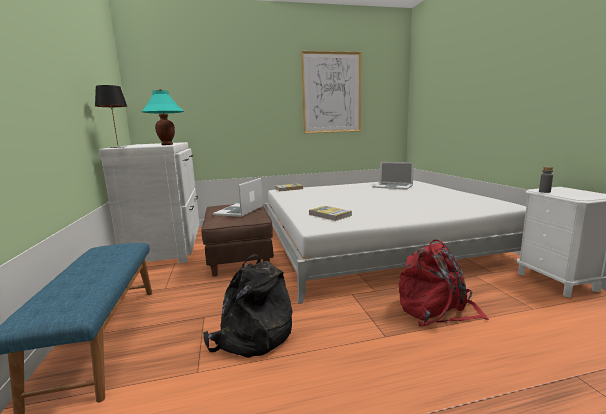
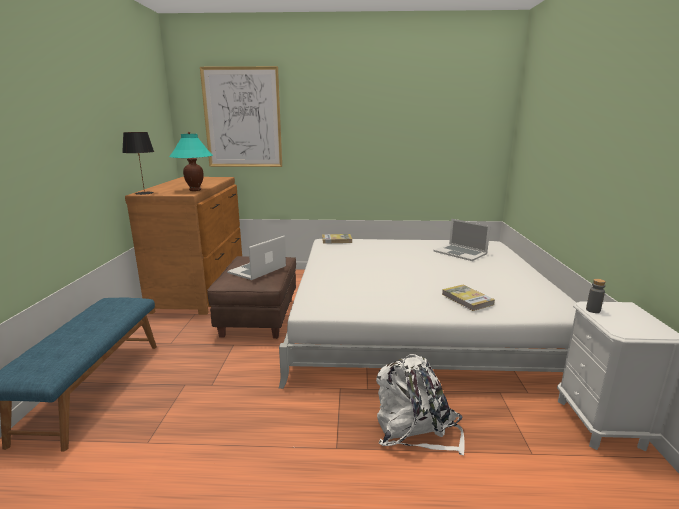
camera: 15 degrees right, 5 degrees up
(168, 245) = (201, 288): white dresser -> brown dresser
(251, 336) = (213, 416): black backpack -> none
(330, 215) = (340, 293): book -> book (467, 299)
(331, 93) = (406, 124): picture -> picture (242, 118)
(436, 310) = (415, 429): red backpack -> white backpack

